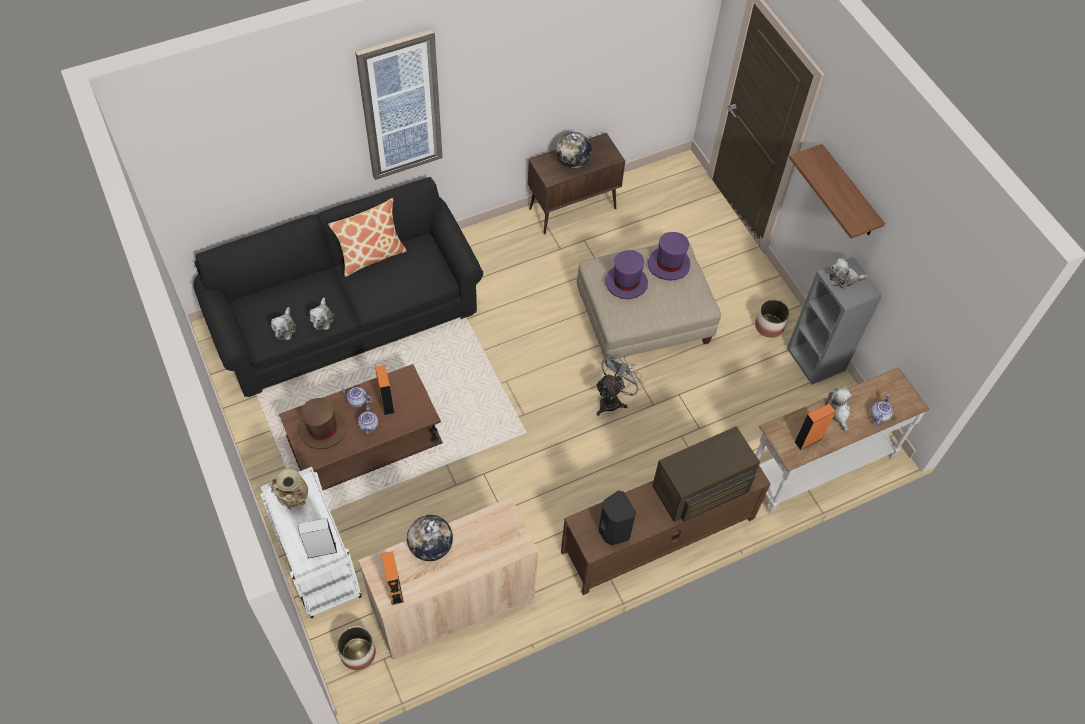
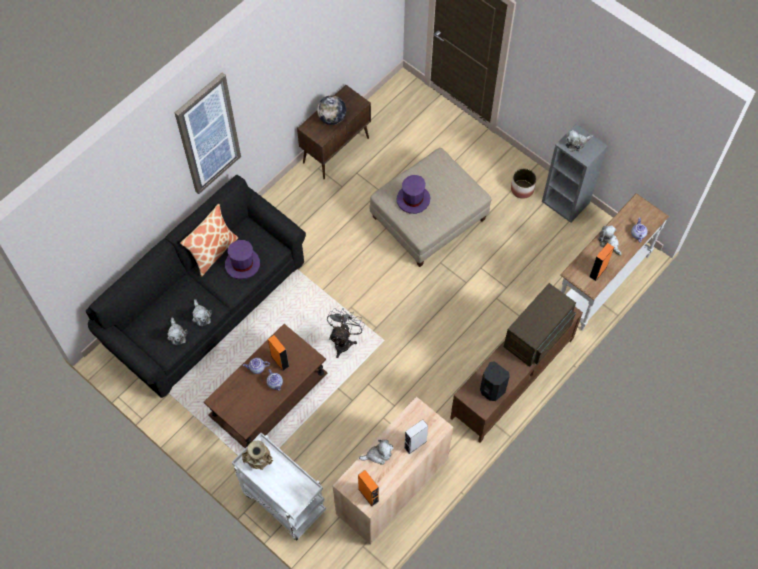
camera: 20 degrees left, 5 degrees up
(321, 550) = (298, 489): grey speaker -> grey speaker (415, 444)
(323, 430) = (243, 400): brown hat -> none
(358, 653) = (343, 550): planter -> none
(431, 547) = (378, 455): globe -> plush toy
(613, 400) = (435, 290): grey fan -> grey fan (344, 341)
(669, 264) = (437, 173): purple hat -> purple hat (242, 264)
(848, 193) = (560, 80): shelf -> none

